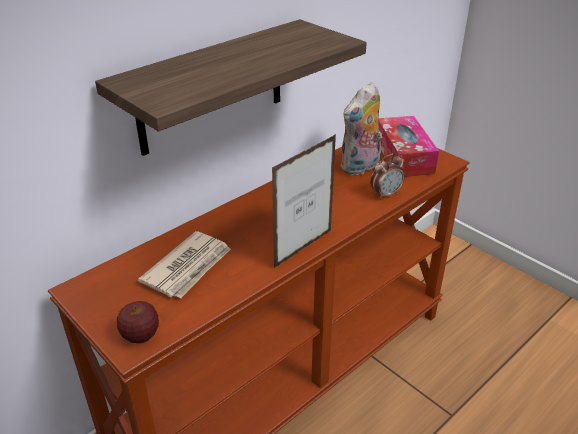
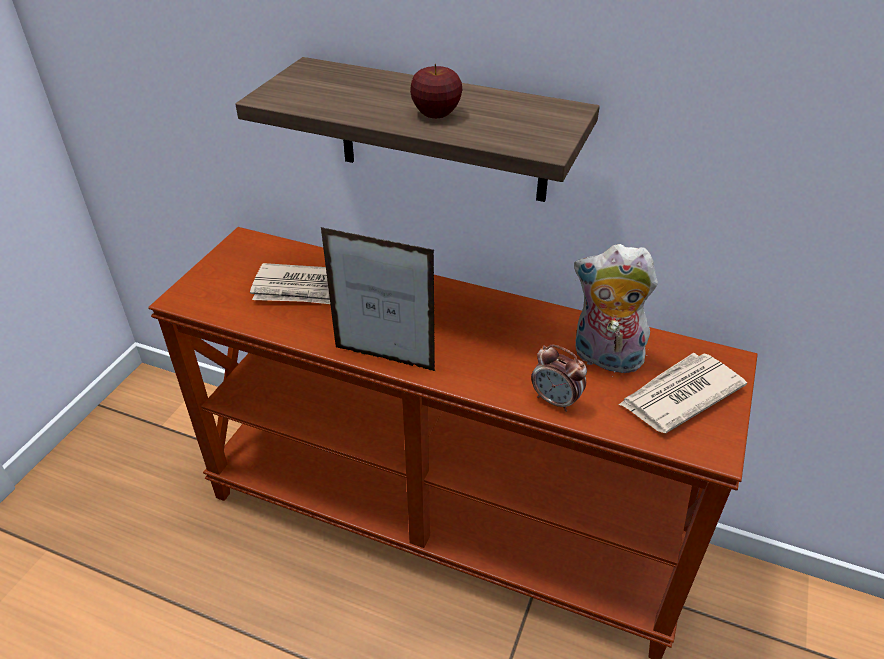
camera: 65 degrees right, 5 degrees up
(140, 336) = (197, 297): apple -> apple (436, 114)
(404, 156) = (679, 395): tissue box -> newspaper

